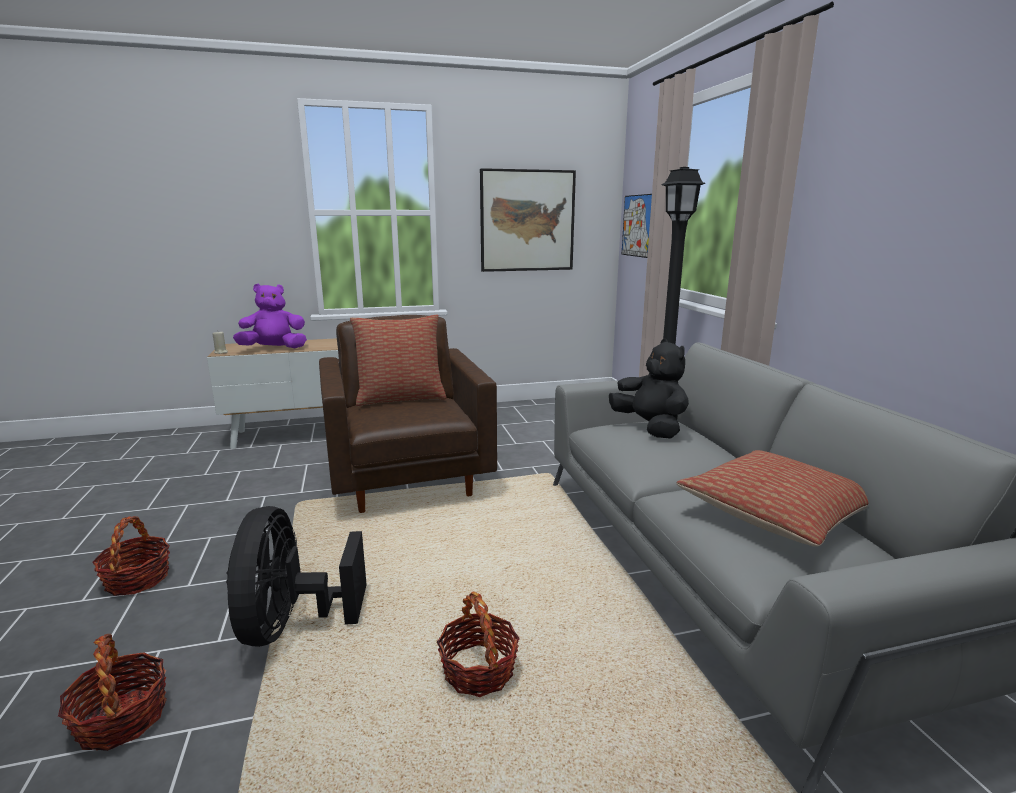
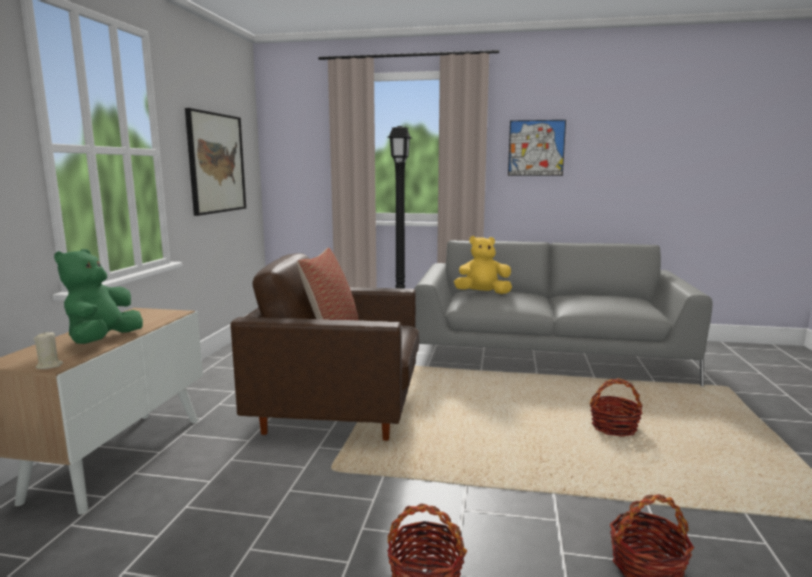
camera: 65 degrees left, 5 degrees down
(274, 349) = (103, 341): purple plush toy -> green plush toy
(292, 624) = (548, 484): black fan -> none
(637, 226) = (293, 168): picture -> picture (536, 148)
(650, 428) = (482, 293): black plush toy -> yellow plush toy
(776, 514) = (603, 298): pillow -> none

